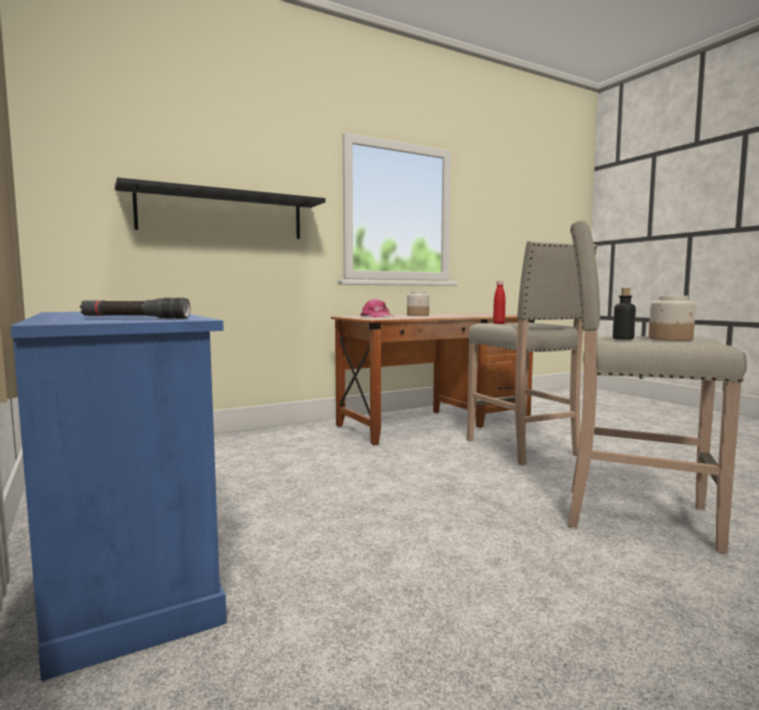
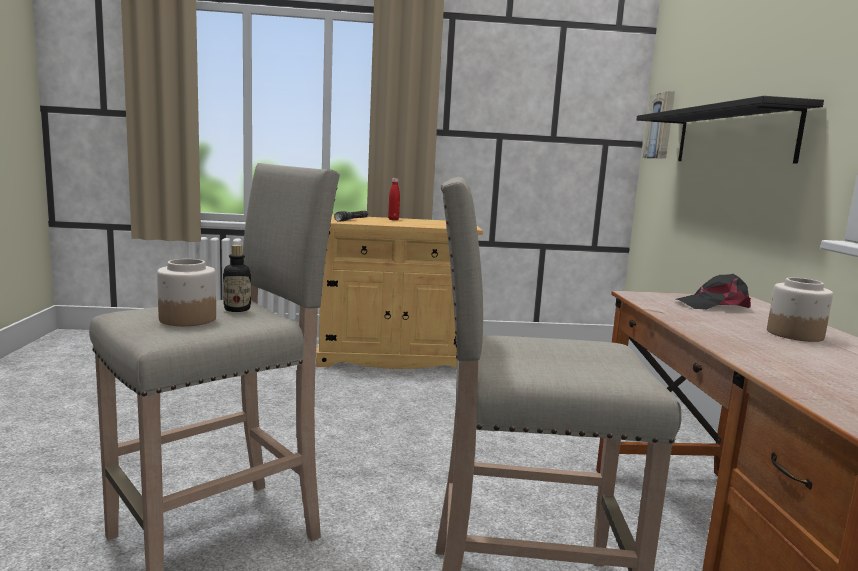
camera: 115 degrees right, 5 degrees up
(71, 188) = (661, 126): none -> picture
(129, 568) = (393, 357): blue cabinet -> beige cabinet
(377, 317) = (714, 305): pink cap -> black cap
(498, 323) = (571, 343): red bottle -> red bottle (393, 219)

